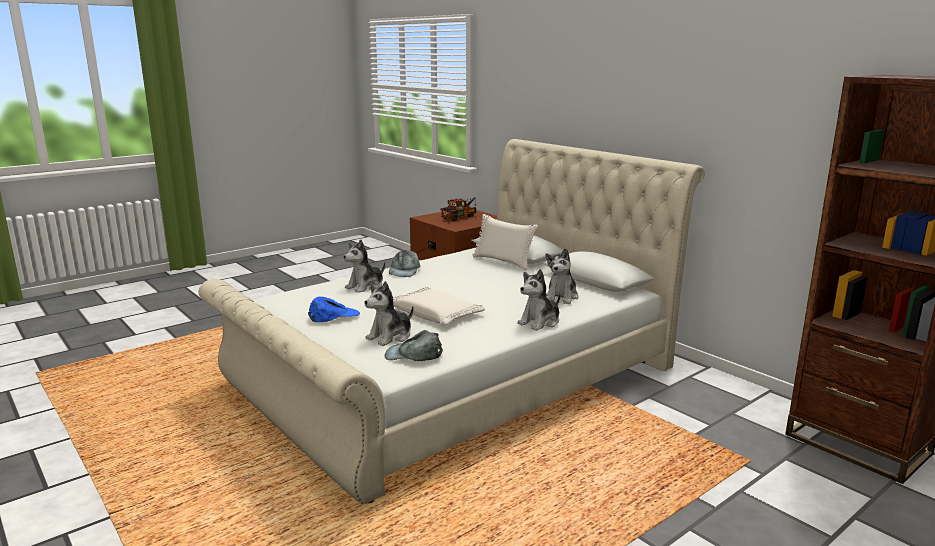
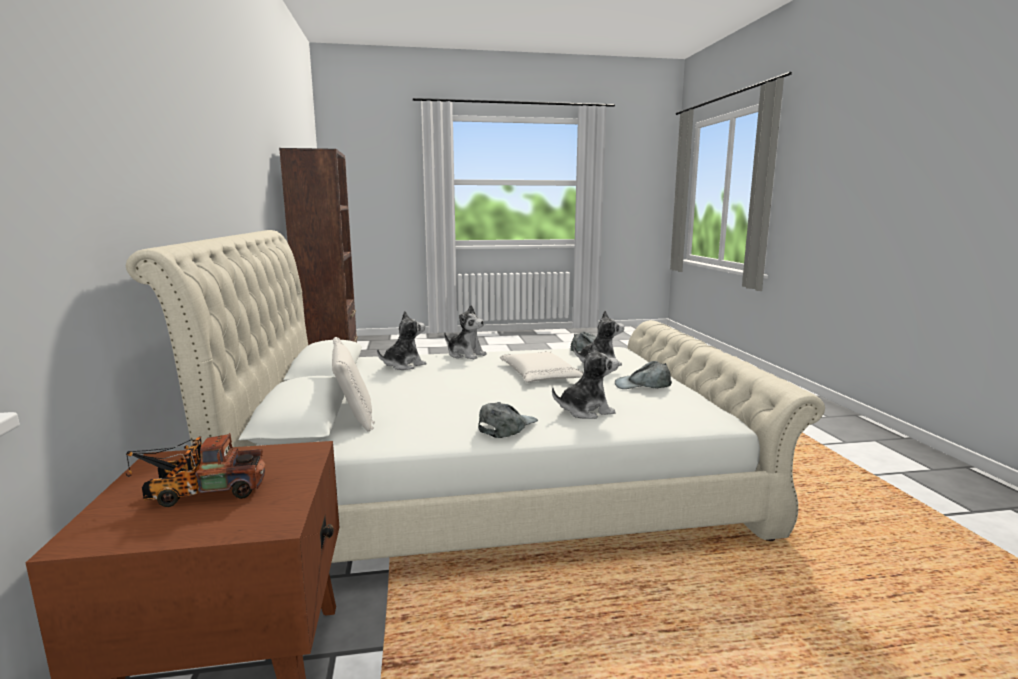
camera: 150 degrees left, 5 degrees down
(334, 316) = (643, 385): blue cap -> grey cap
(540, 322) = (466, 355): plush toy -> plush toy turned 45 degrees clockwise

